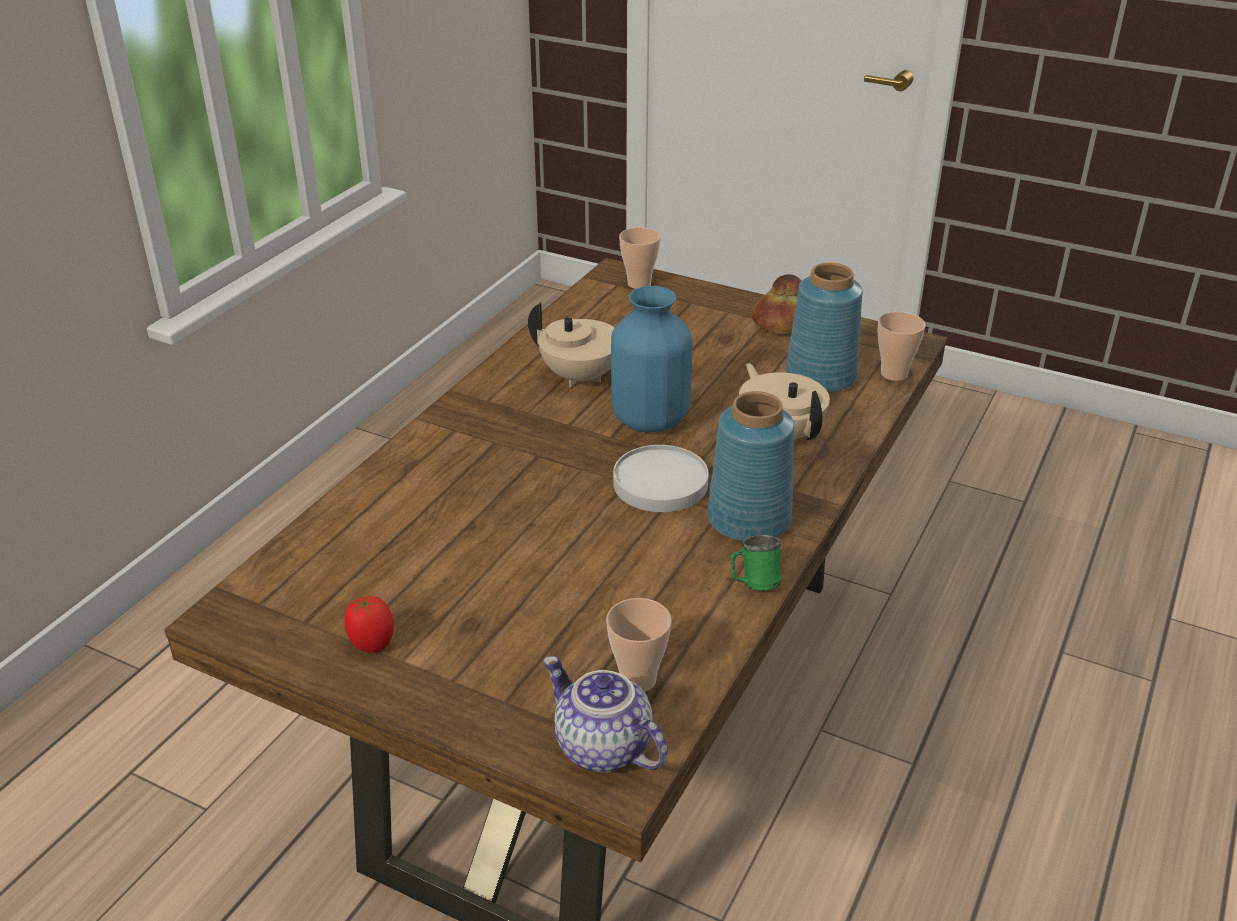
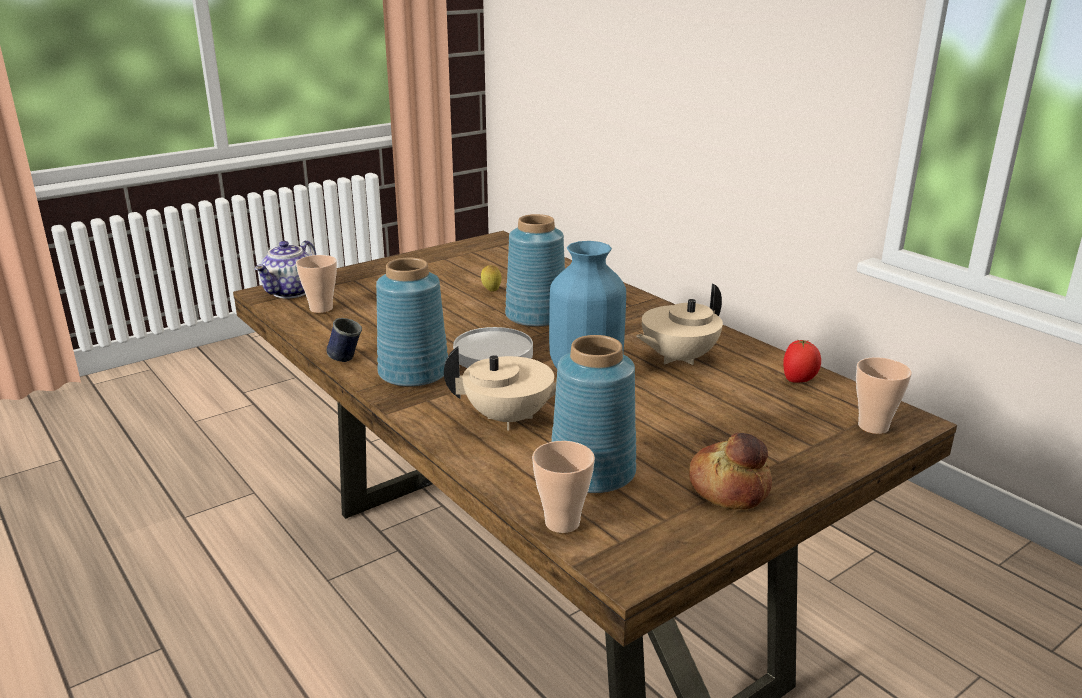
camera: 115 degrees right, 10 degrees down
(372, 644) = (436, 261): tomato -> tomato (799, 381)
(472, 545) = (491, 291): none -> lemon
(536, 486) = (535, 316): none -> blue vase
(601, 748) = (291, 292): teapot -> teapot turned 135 degrees clockwise
(753, 584) = (347, 356): green mug -> blue mug

